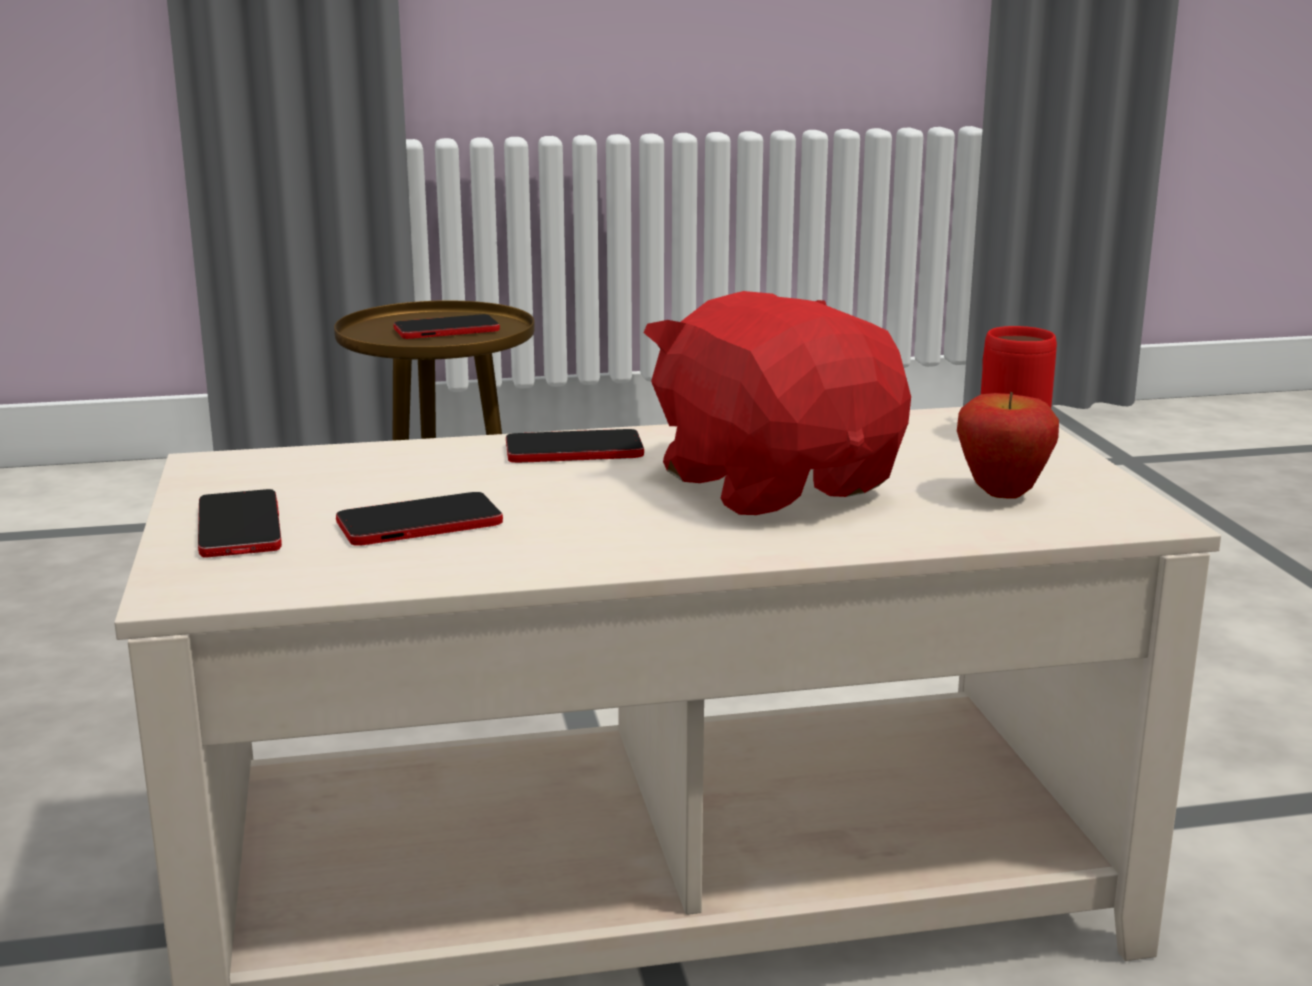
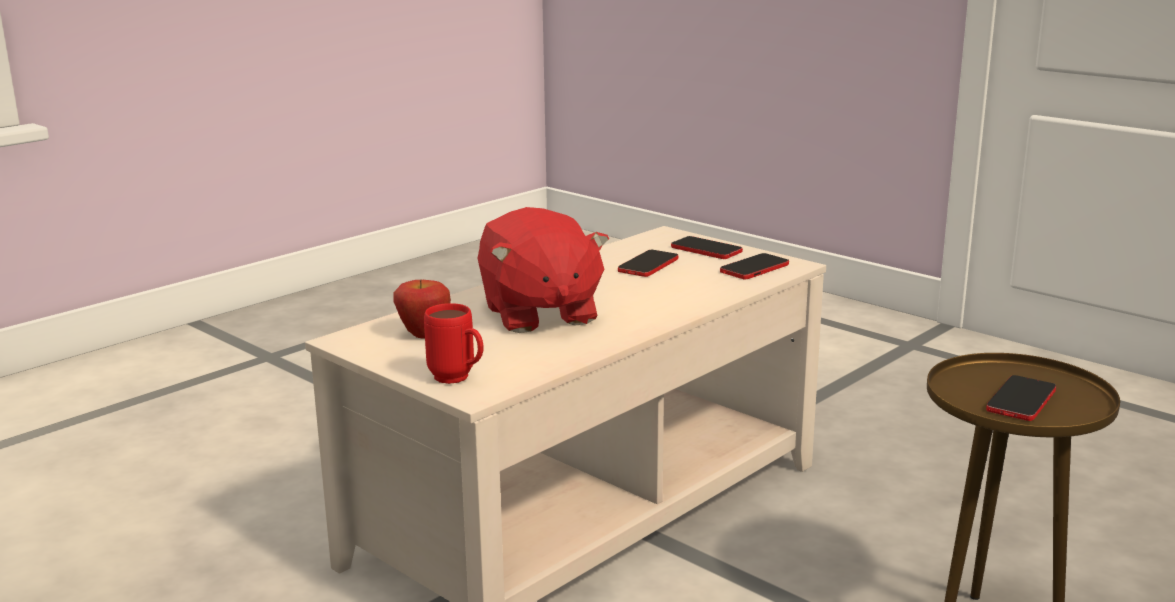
camera: 145 degrees right, 0 degrees up
(574, 450) = (664, 307): phone -> phone (754, 268)
(776, 483) = (538, 314): red plush toy -> red plush toy turned 45 degrees clockwise

